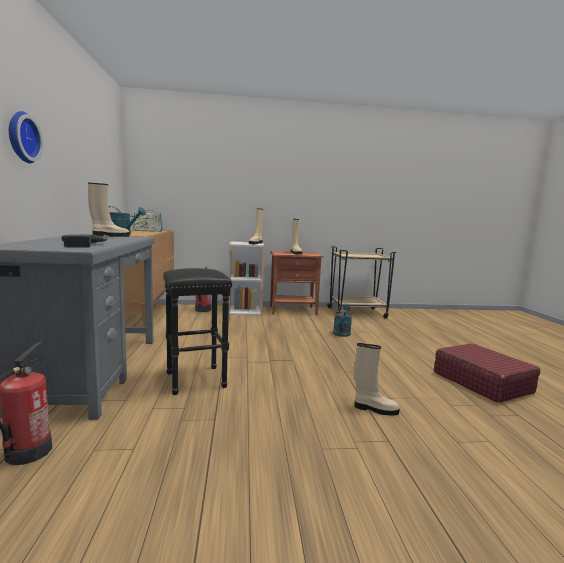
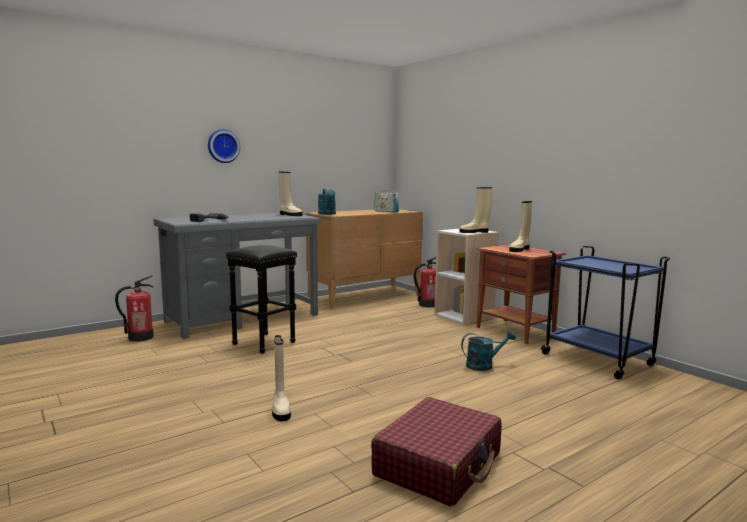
camera: 60 degrees right, 0 degrees up
(357, 313) = (598, 360): beige cart -> blue cart

